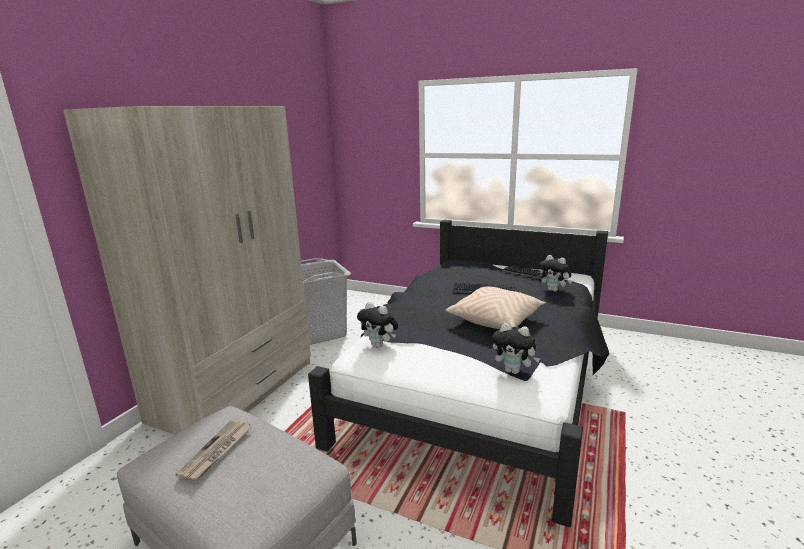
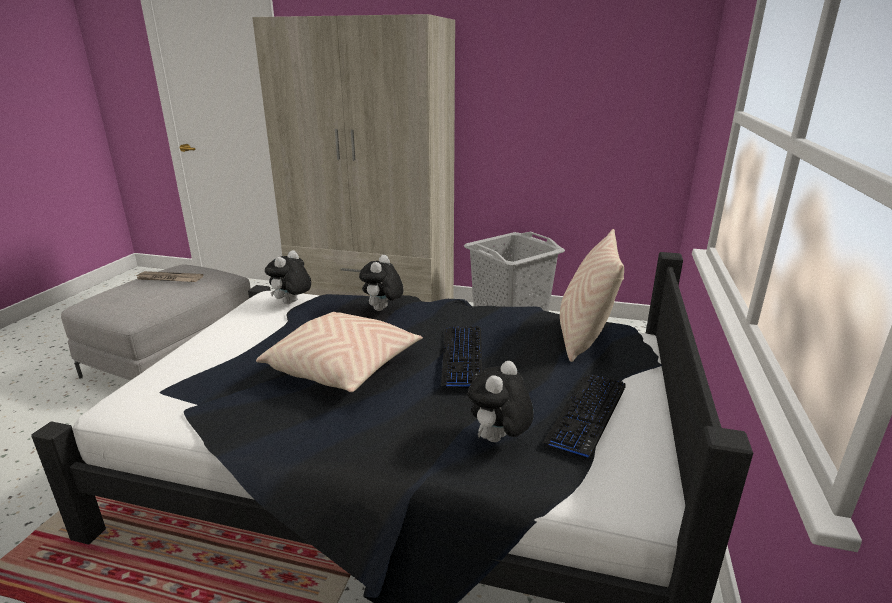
camera: 80 degrees right, 5 degrees up
(461, 269) = (583, 339): none -> beige pillow
(514, 371) = (188, 383): plush toy -> plush toy (382, 310)

